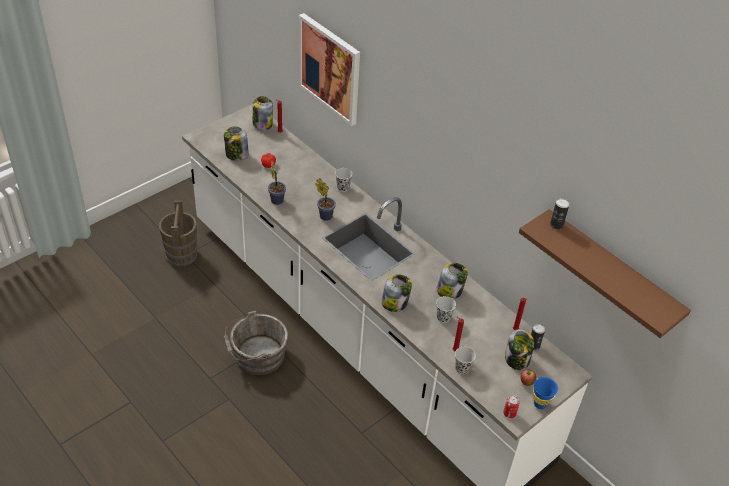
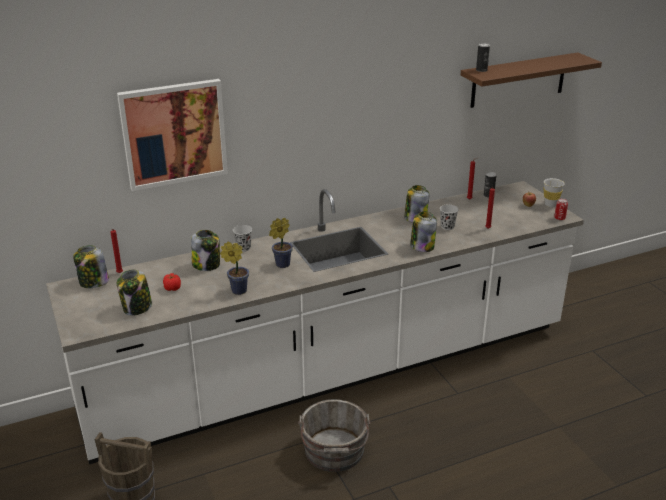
camera: 70 degrees left, 15 degrees down
(462, 368) = (509, 229): black cup -> none
(517, 359) = (502, 205): jar -> jar (207, 265)
(540, 404) = (550, 204): blue cup -> white cup

